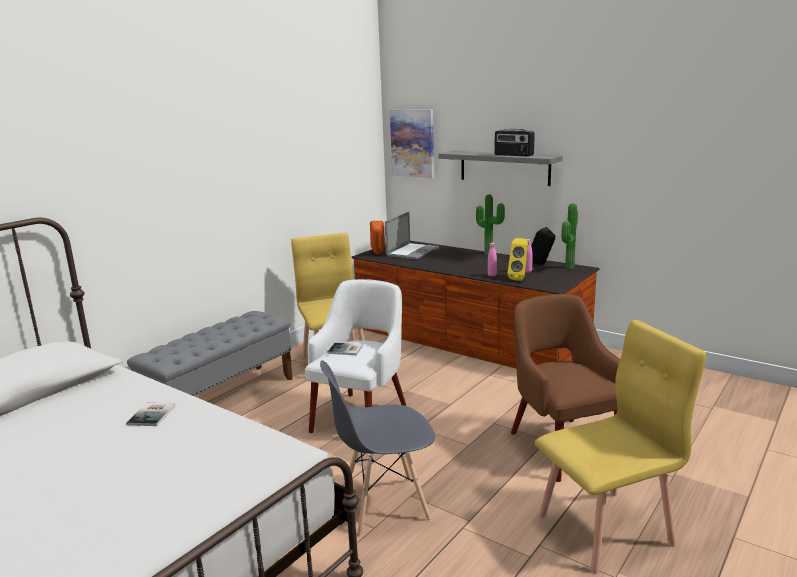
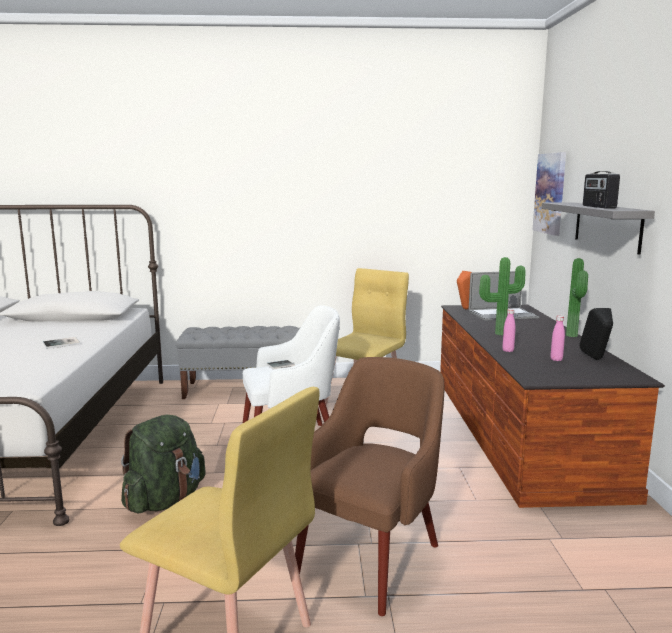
camera: 50 degrees right, 5 degrees down
(384, 505) = (165, 500): grey chair -> green backpack
(519, 278) = (525, 361): yellow speaker -> none
(567, 267) = (619, 371): potted plant -> potted plant (499, 333)

